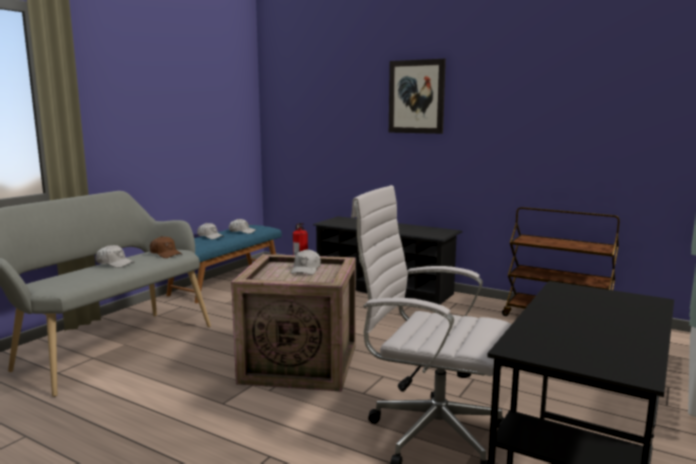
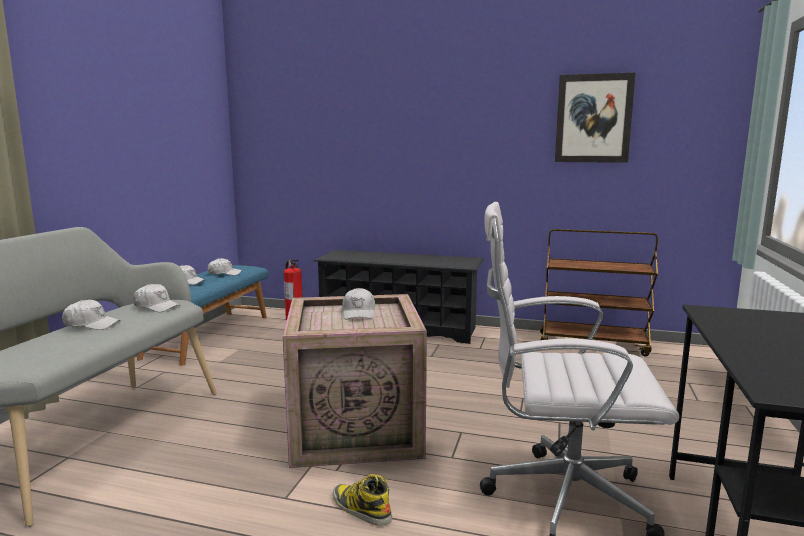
camera: 15 degrees left, 0 degrees up
(165, 254) = (156, 306): brown cap -> white cap
(271, 418) = (360, 508): none -> boot
(416, 97) = (427, 112): picture -> picture (593, 118)

